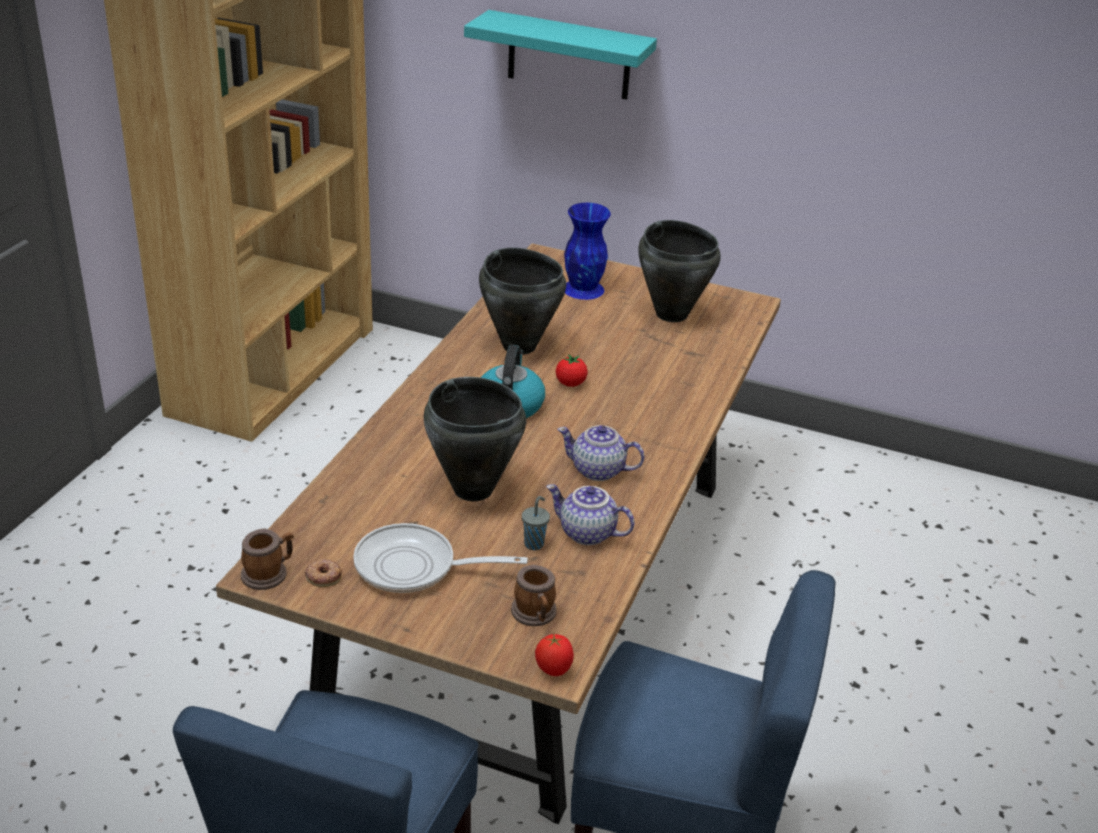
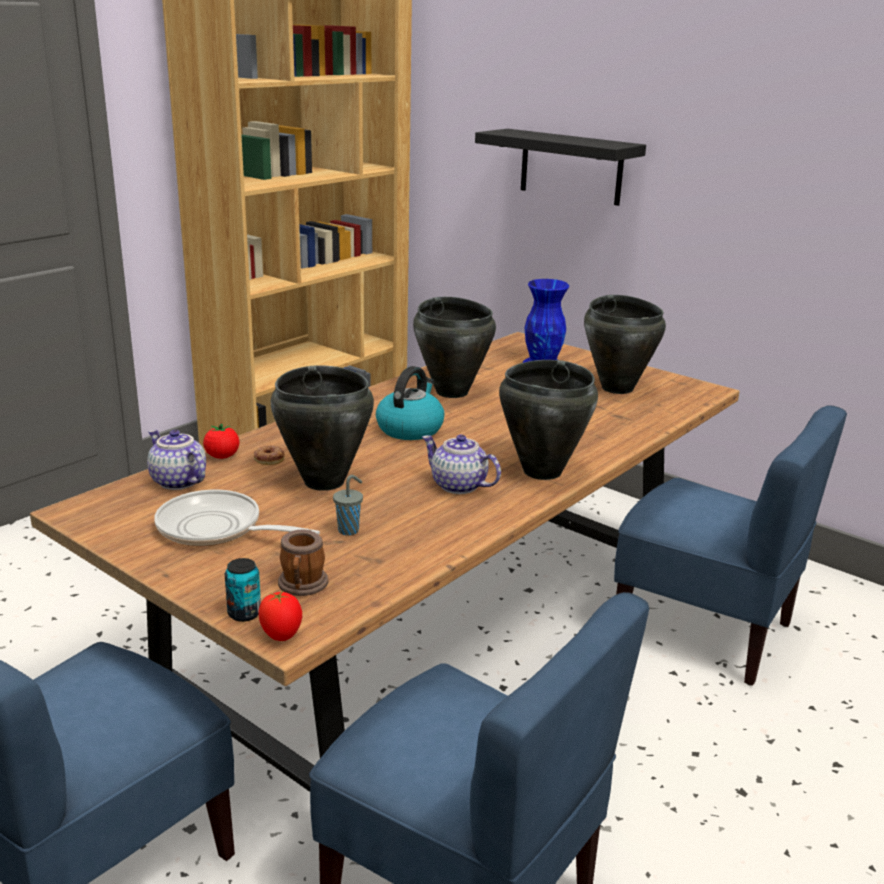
camera: 20 degrees right, 10 degrees down
(269, 573) = (82, 511): mug -> none
(323, 576) = (128, 521): donut -> donut (269, 458)
(506, 654) = (244, 613): none -> can
(569, 56) = (571, 167): turquoise shelf -> black shelf
(570, 383) = (480, 422): tomato -> tomato (222, 456)
(586, 533) = (408, 531): teapot -> teapot (177, 482)
(660, 438) = (541, 471): none -> black cooking pot
(770, 533) = (704, 630): none -> blue chair

